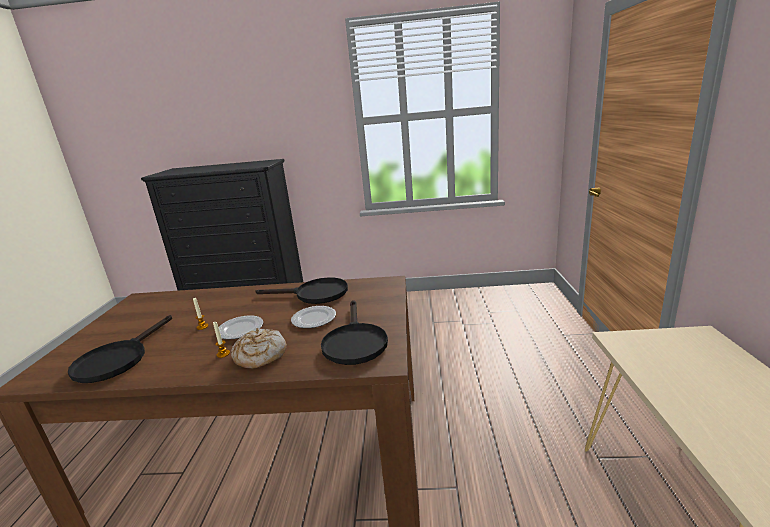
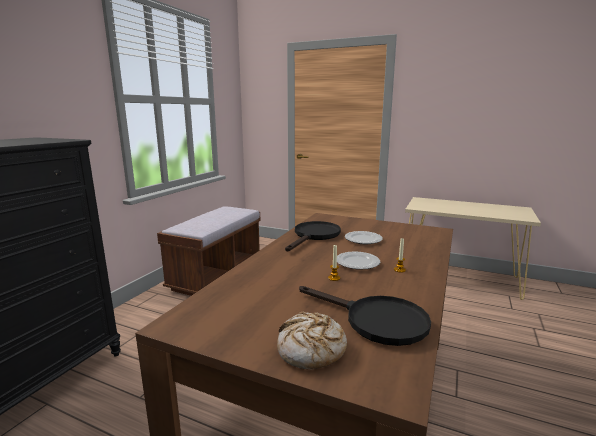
camera: 70 degrees left, 5 degrees down
(260, 355) = (410, 258): bread -> bread (311, 349)
(354, 342) = (408, 233): black frying pan -> none
(432, 309) = (217, 276): none -> brown bench

